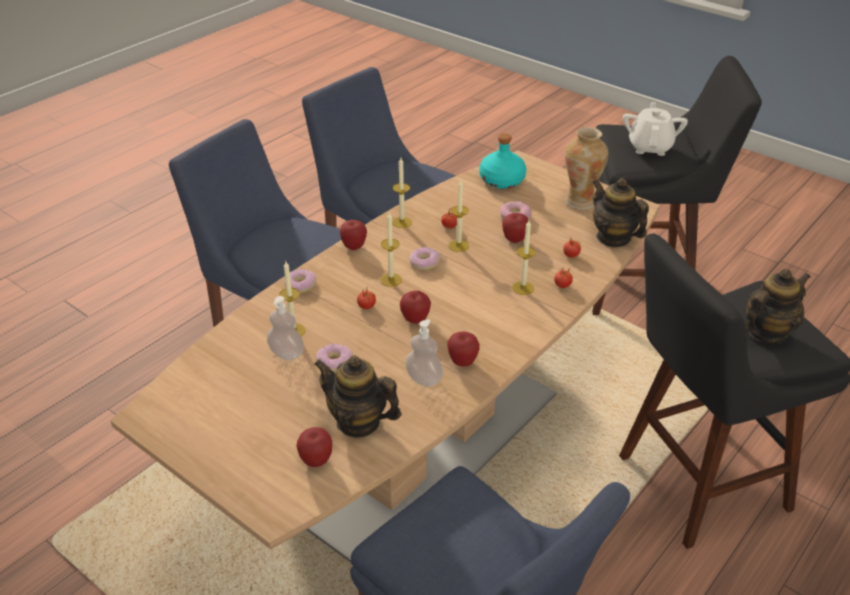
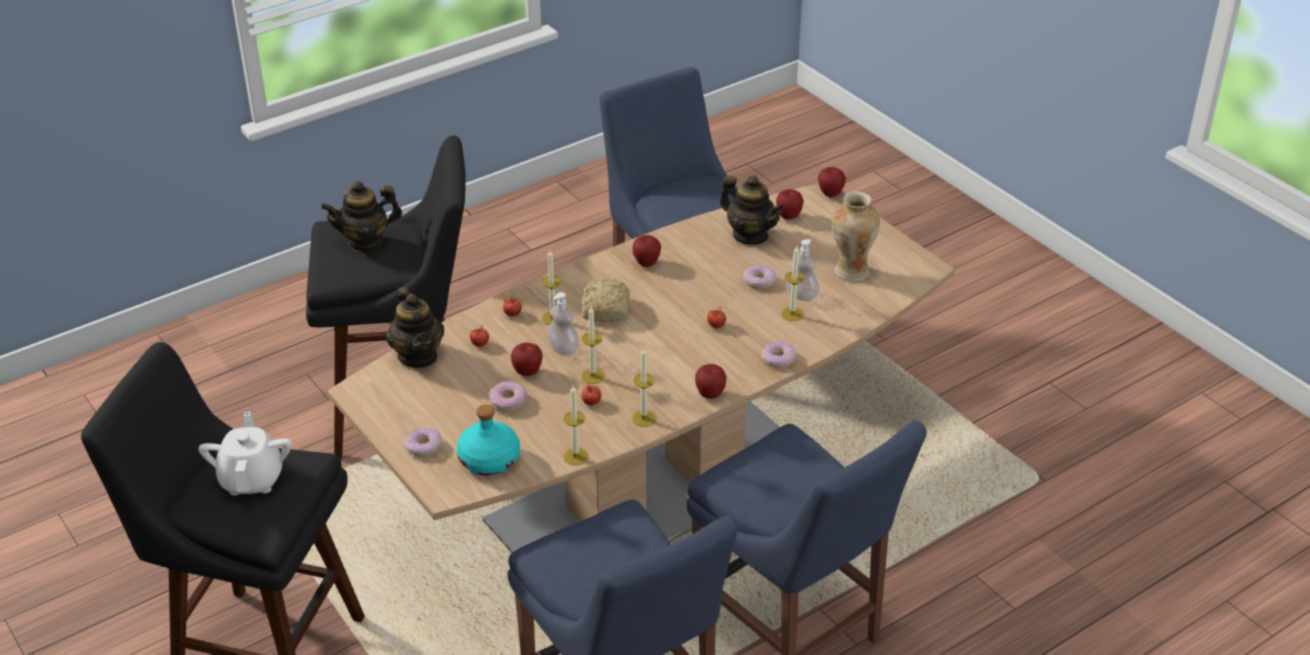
camera: 165 degrees left, 0 degrees up
(391, 280) = (682, 349): candle -> candle (576, 456)
(415, 320) = (673, 305): apple -> apple (830, 194)
(424, 263) = (640, 362): donut -> donut (424, 447)
(424, 379) = (685, 256): soap dispenser -> soap dispenser (563, 349)
(478, 305) = (606, 308): none -> bread
(580, 202) = (416, 409): vase -> vase (851, 272)
(650, 147) = (252, 479): white teapot -> white teapot turned 150 degrees clockwise

